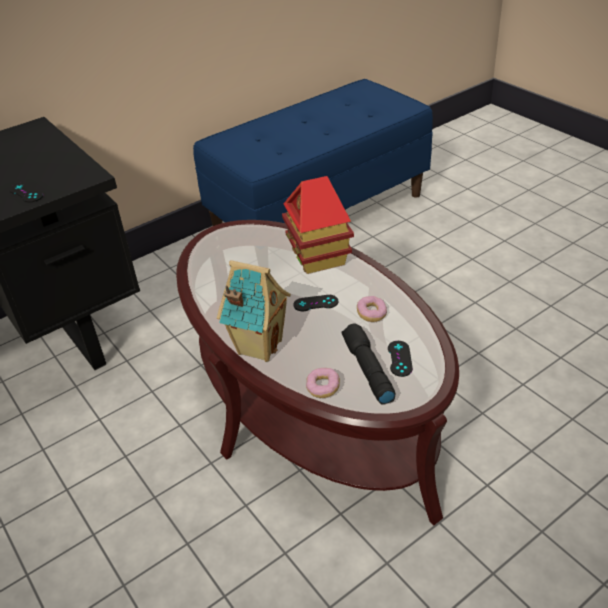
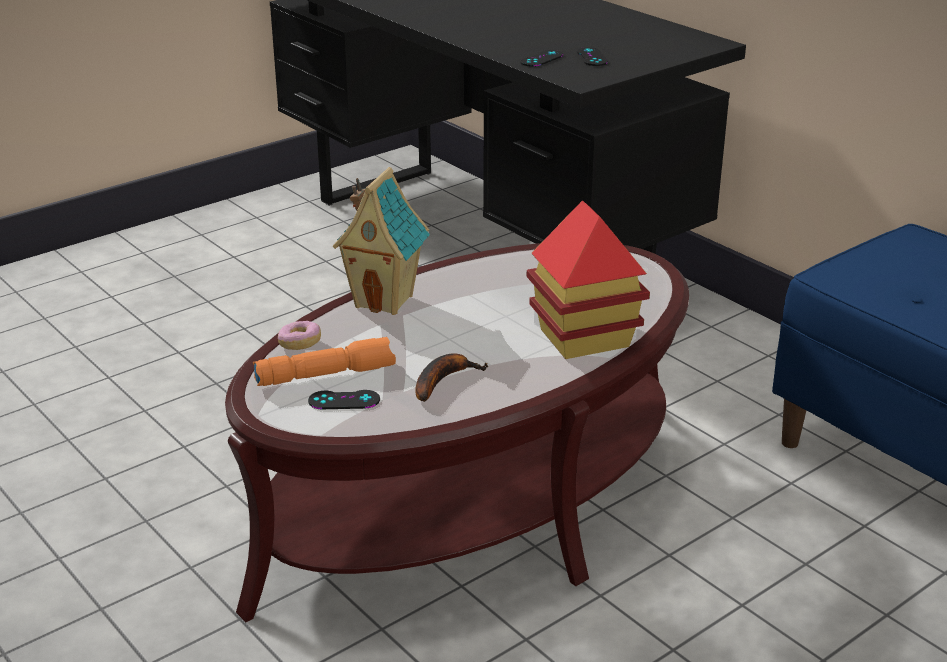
camera: 85 degrees right, 10 degrees down
(316, 303) = (471, 338): black game controller -> black game controller (592, 57)
(367, 369) = (326, 374): black flashlight -> orange flashlight
(371, 314) = (443, 381): donut -> banana

